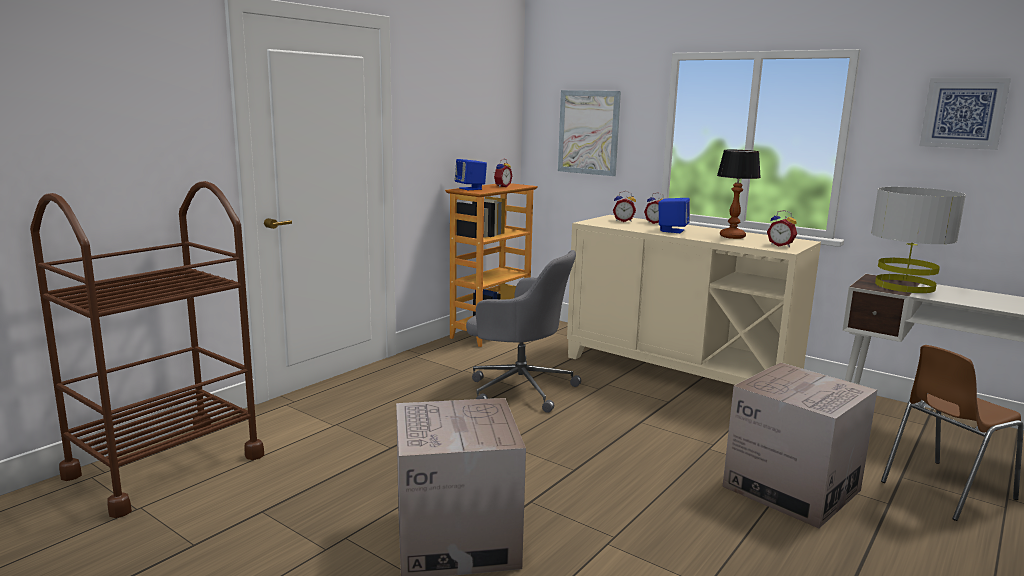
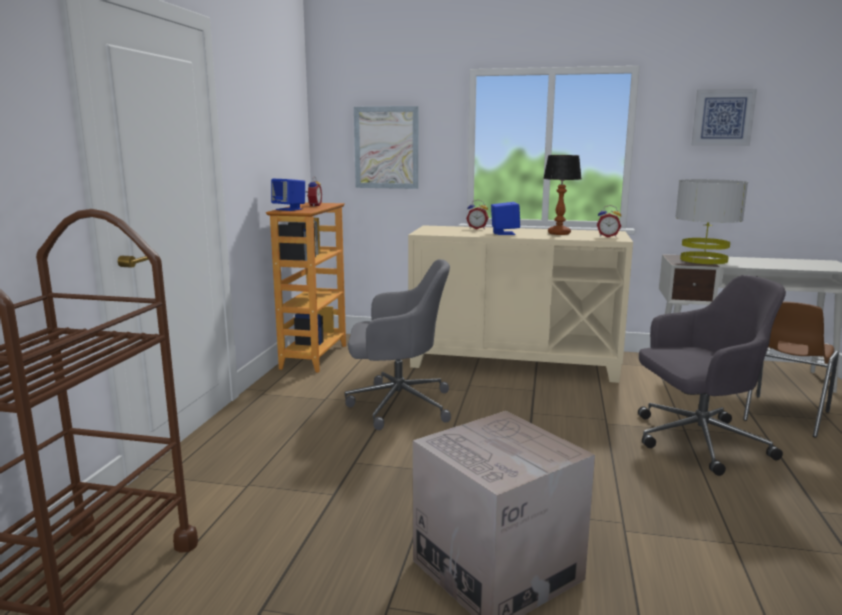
camera: 25 degrees left, 0 degrees up
(623, 221) = (447, 229): alarm clock -> none
(791, 488) = (696, 441): cardboard box -> grey office chair

